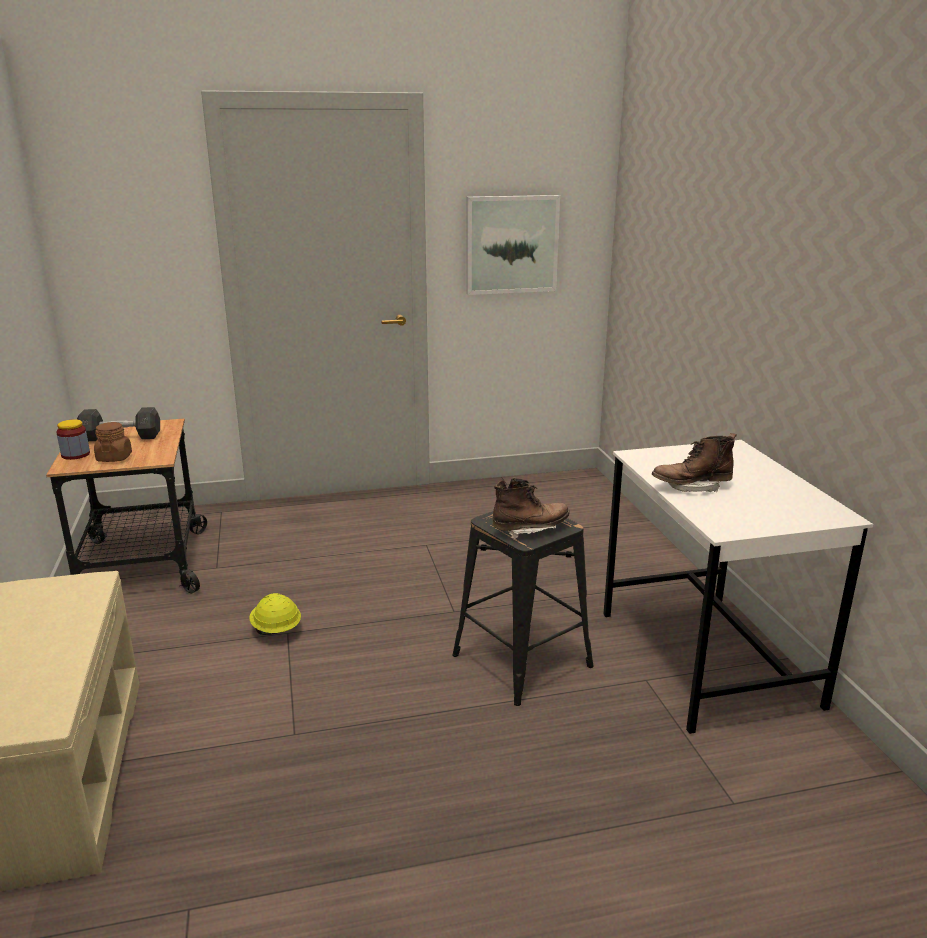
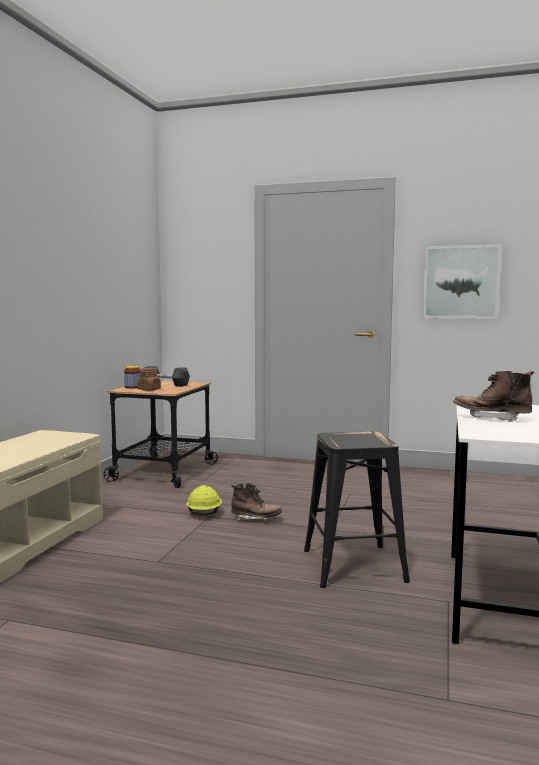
camera: 30 degrees right, 15 degrees down
(530, 530) = (353, 441): brown boot -> brown boot (256, 519)

